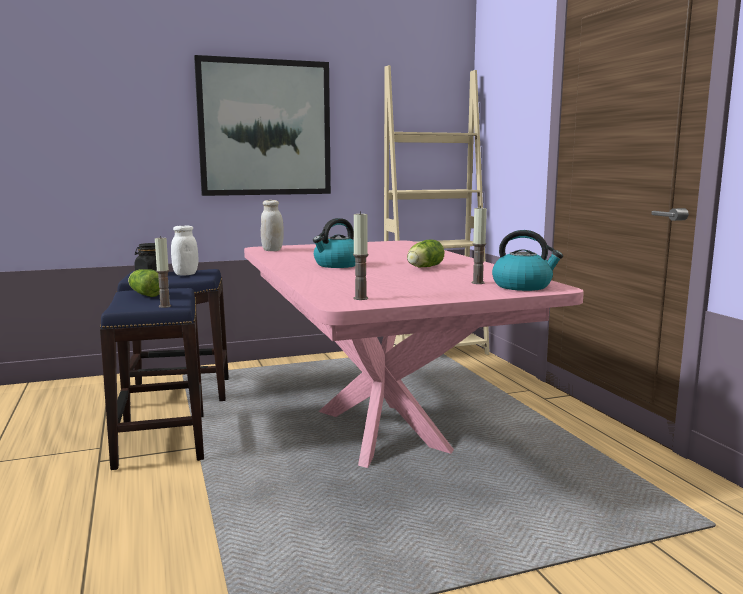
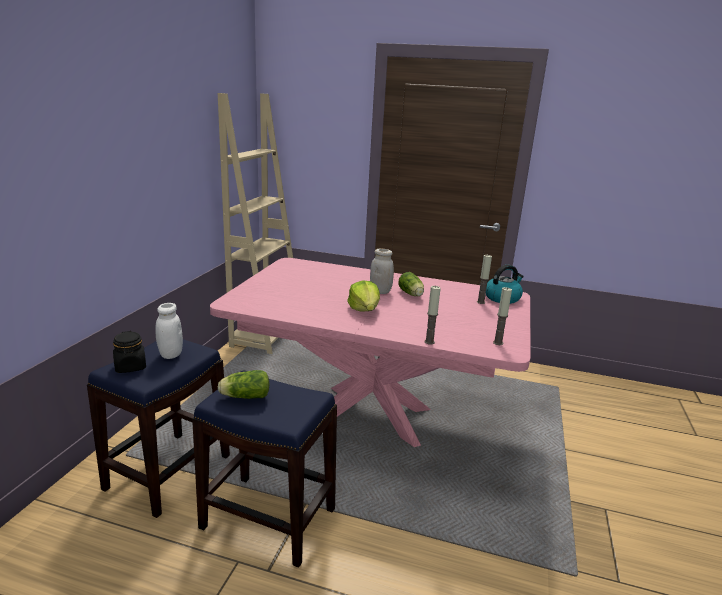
camera: 55 degrees left, 10 degrees up
(165, 306) = (313, 401): candle -> candle (429, 342)
(265, 128) = (140, 167): picture -> none
(272, 250) = (251, 304): white jar -> white jar (380, 291)
(337, 265) = (364, 309): kettle -> lettuce

